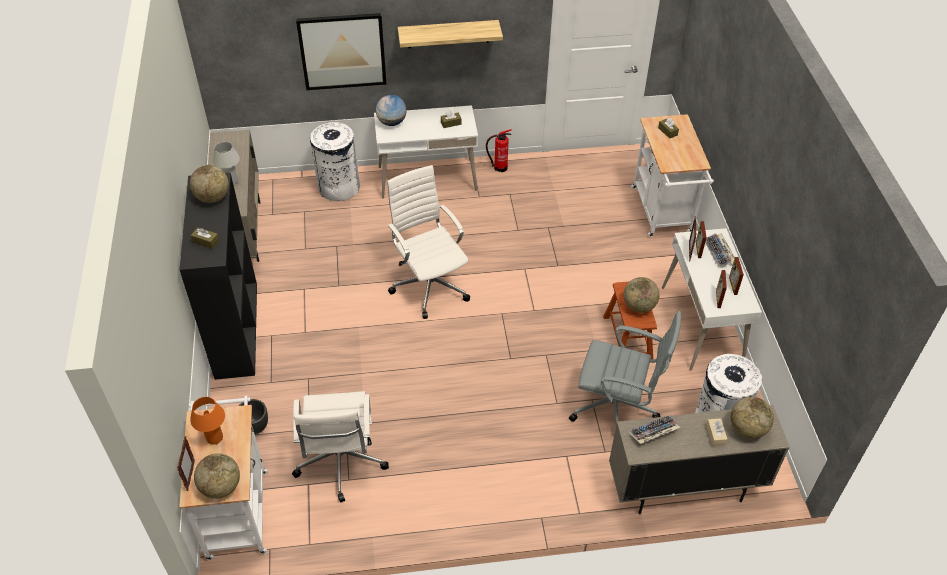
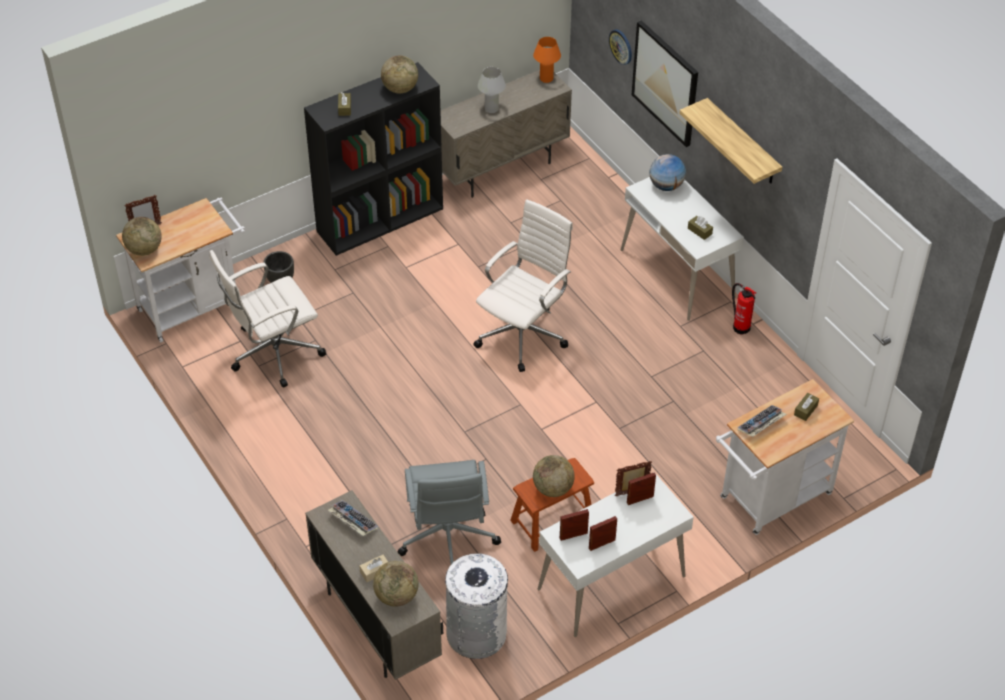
camera: 65 degrees right, 0 degrees up
(214, 438) = (188, 225): orange table lamp -> orange table lamp (546, 78)
(276, 60) = (621, 46): none -> wall clock
(338, 187) = (613, 210): white trash can -> none
(719, 253) = (646, 520): keyboard -> keyboard (761, 425)

